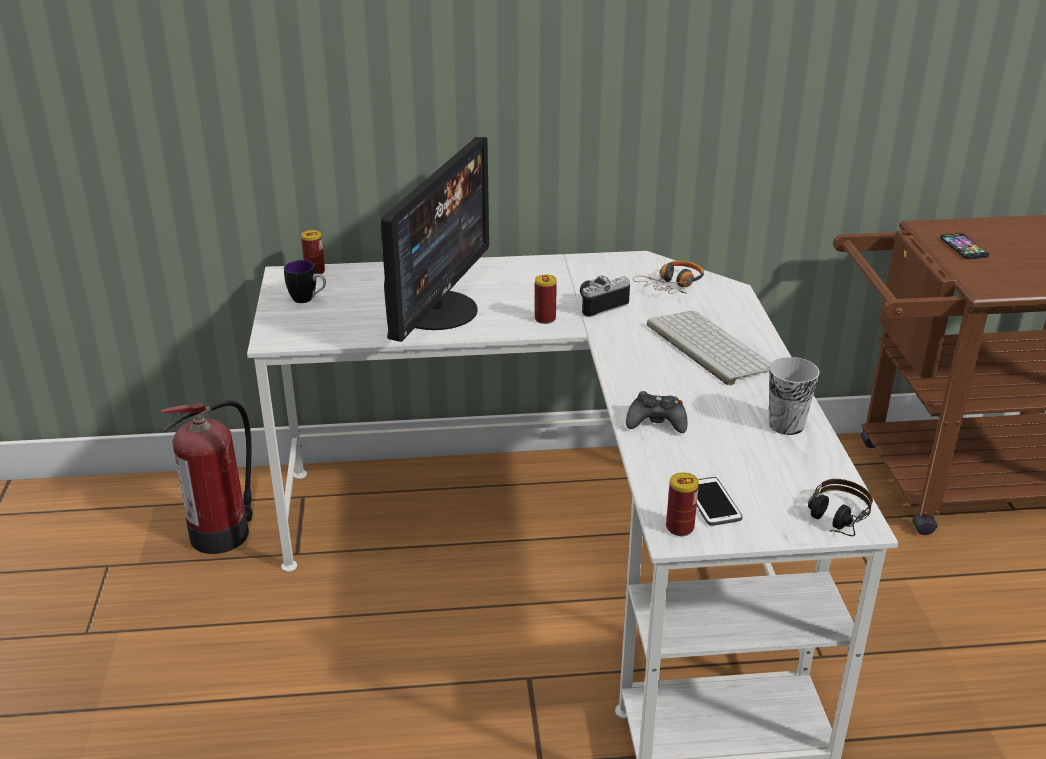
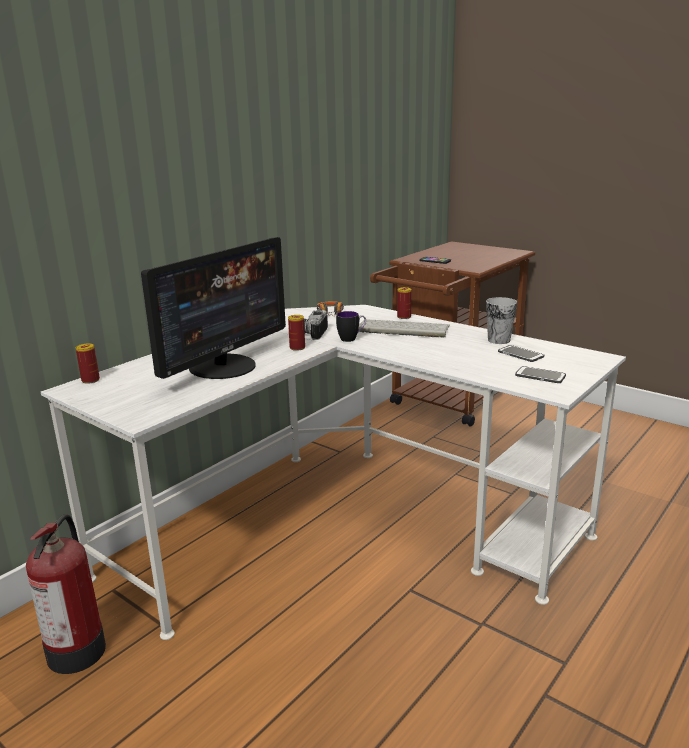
camera: 45 degrees left, 10 degrees down
(308, 300) = (119, 393): mug -> mug (352, 338)
(437, 310) = (224, 366): monitor -> monitor turned 60 degrees clockwise
(656, 422) = (448, 361): black game controller -> none
(680, 527) = (551, 390): can -> can (404, 317)
(762, 460) = (520, 354): none -> phone
(833, 522) = (594, 361): headphones -> none

